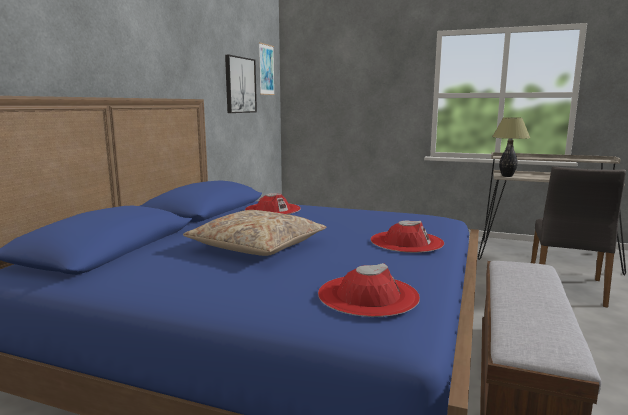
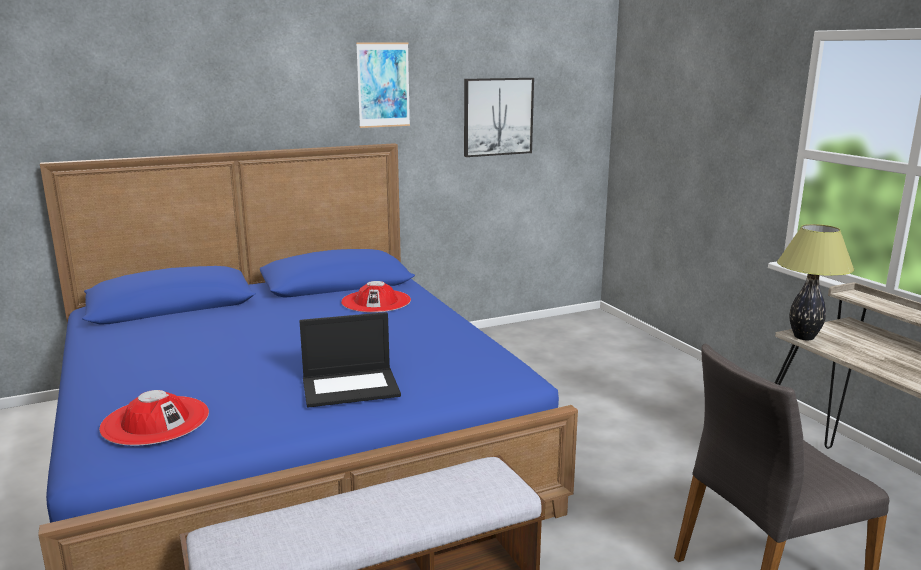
camera: 45 degrees right, 5 degrees up
(257, 246) = (237, 341): beige pillow -> none
(266, 69) = (570, 87): picture -> picture (383, 85)
(406, 242) = (351, 387): red hat -> laptop

